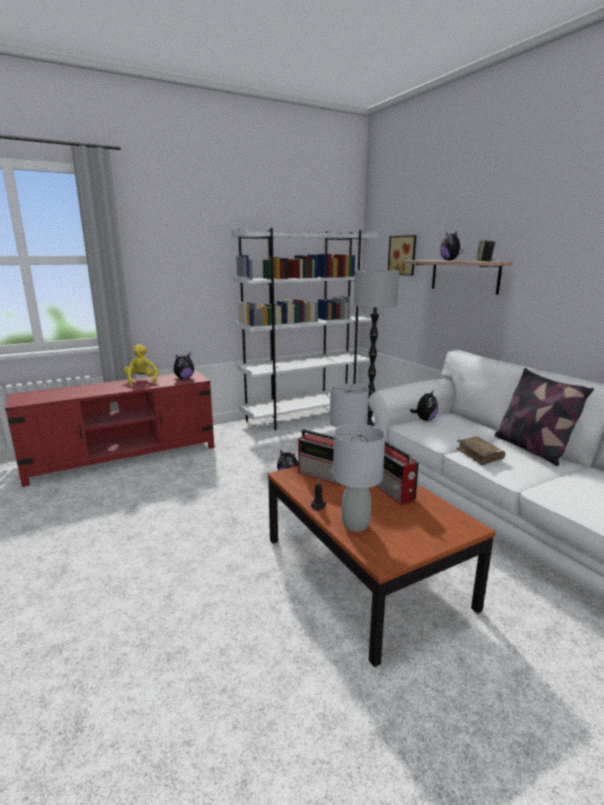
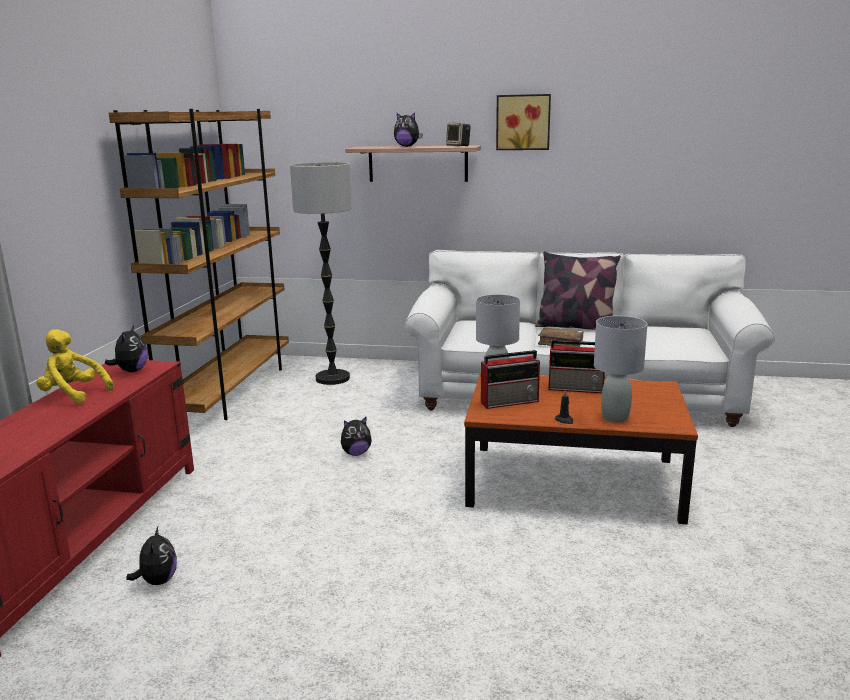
camera: 50 degrees left, 0 degrees up
(307, 416) = (230, 391): white bookcase -> brown bookcase
(403, 255) = (311, 141): picture -> picture (523, 122)
(424, 419) = (464, 331): plush toy -> plush toy (158, 581)

